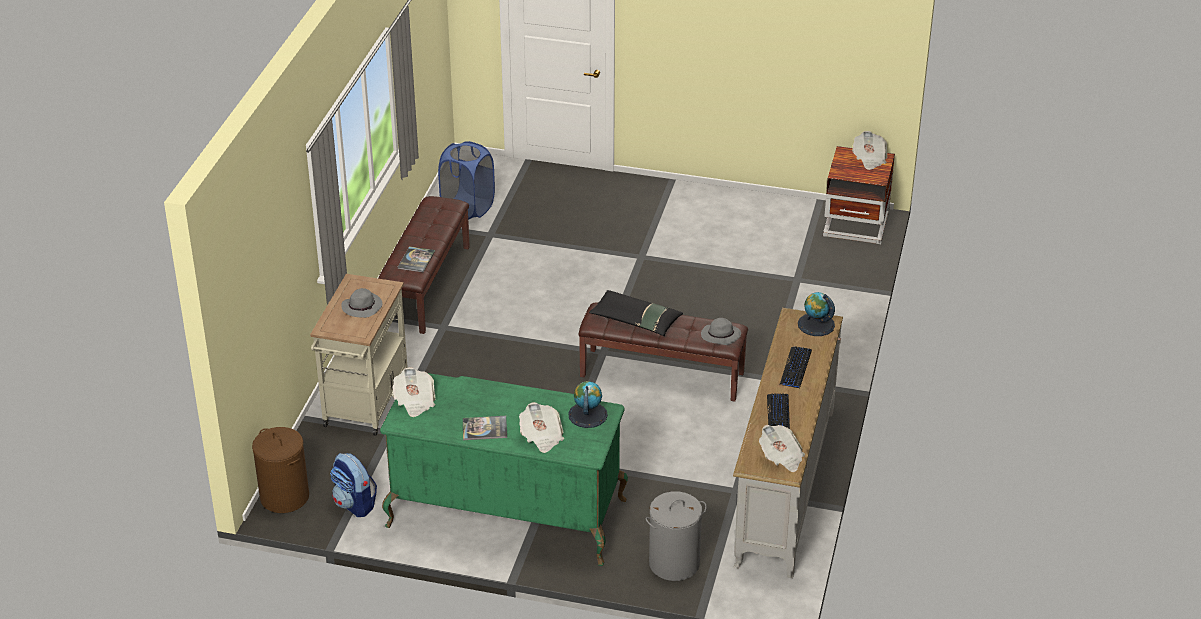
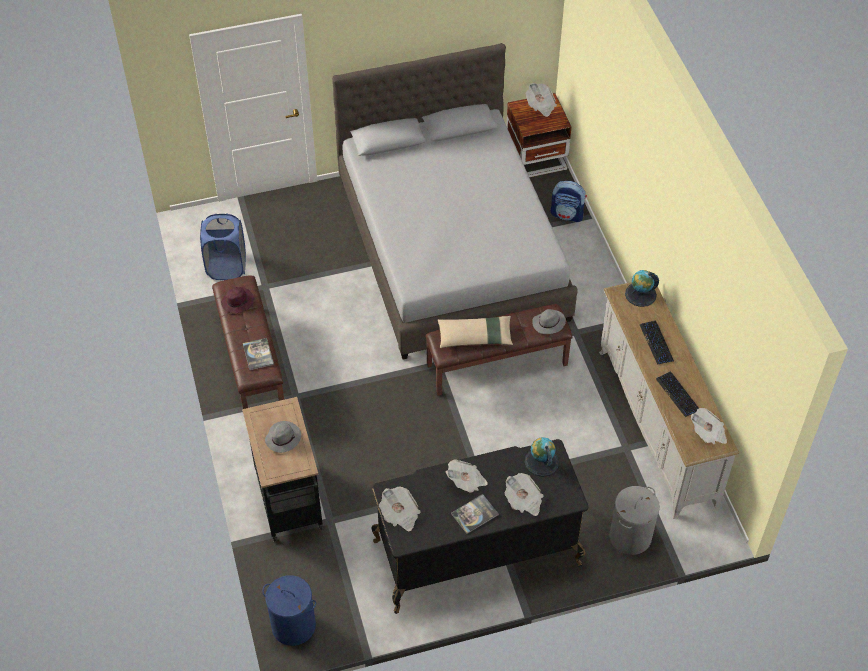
camera: 30 degrees left, 15 degrees up
(285, 497) = (294, 626): brown laundry basket -> blue laundry basket
(355, 504) = (355, 604): backpack -> backpack (567, 214)
(365, 404) = (289, 502): beige cart -> black cart
(434, 215) = (238, 301): none -> purple hat
(500, 402) = (466, 482): none -> newspaper
(507, 512) = (477, 552): green dresser -> black dresser
(635, 320) = (475, 337): black pillow -> beige pillow
(701, 266) = (452, 247): none -> grey bed

